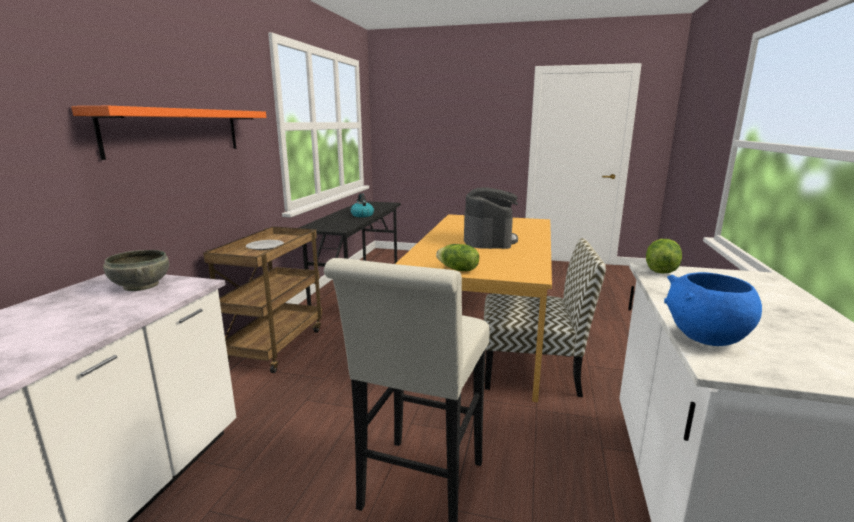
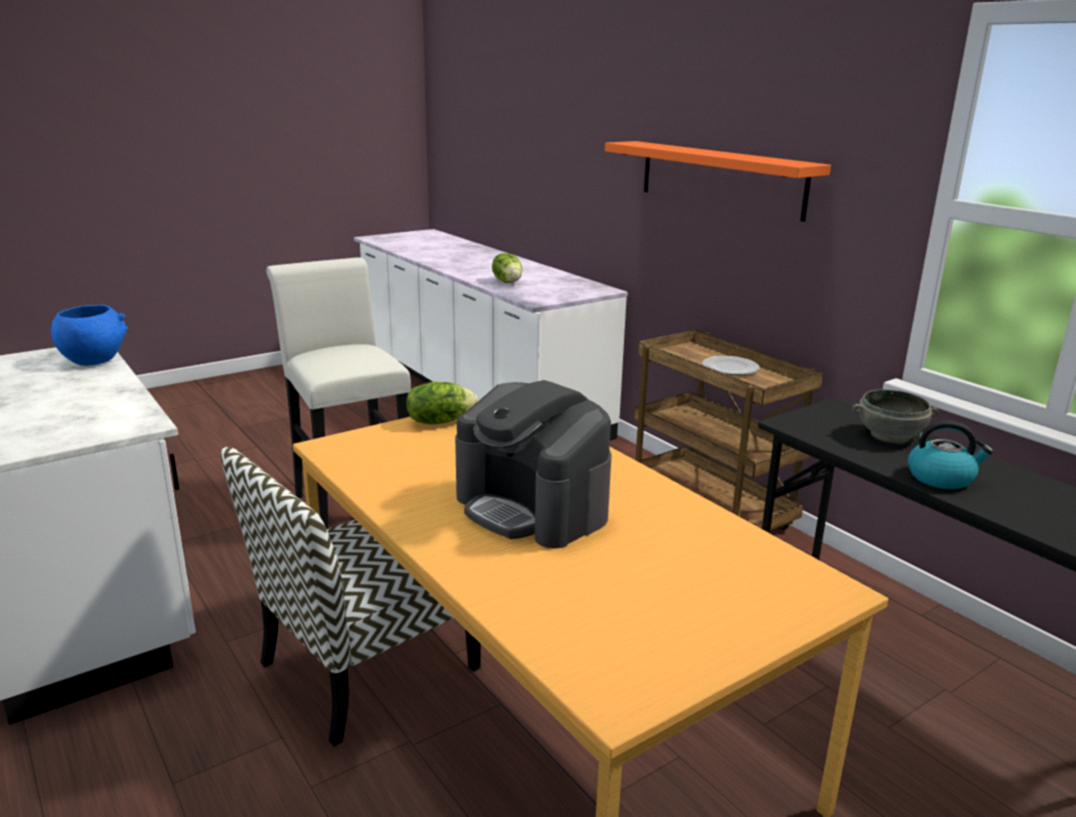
camera: 130 degrees right, 5 degrees up
(140, 286) = (561, 292): grey bowl -> grey bowl (889, 435)
(660, 270) = (130, 423): lettuce -> lettuce (508, 282)

